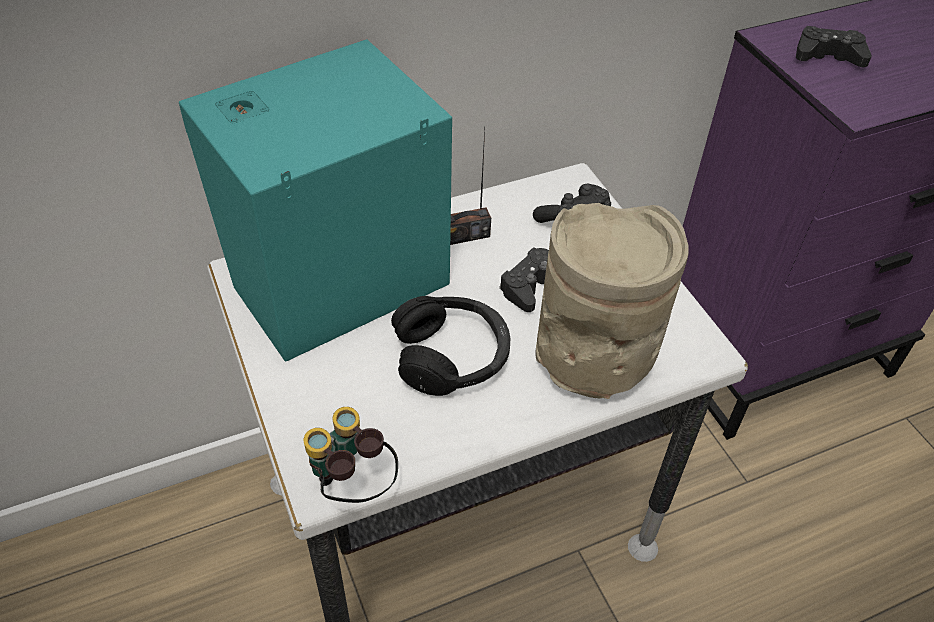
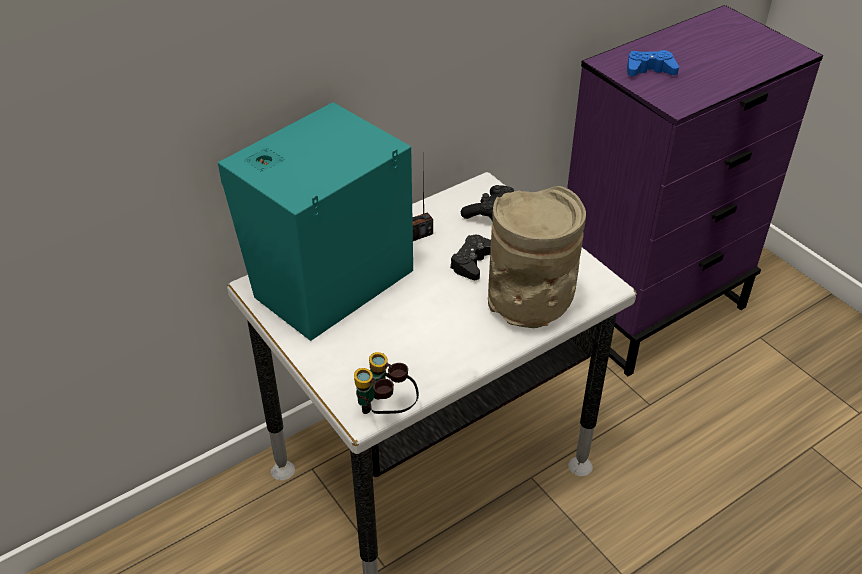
camera: 10 degrees left, 5 degrees down
(452, 356) = (429, 318): black headphones -> none
(828, 56) = (649, 70): black game controller -> blue game controller

